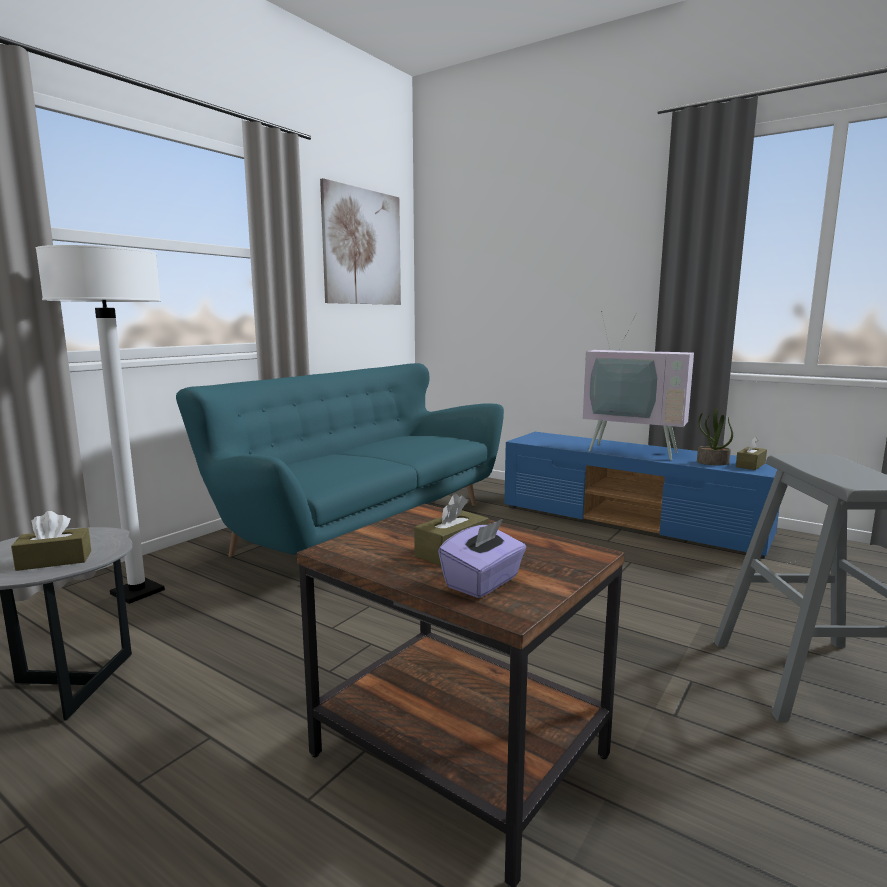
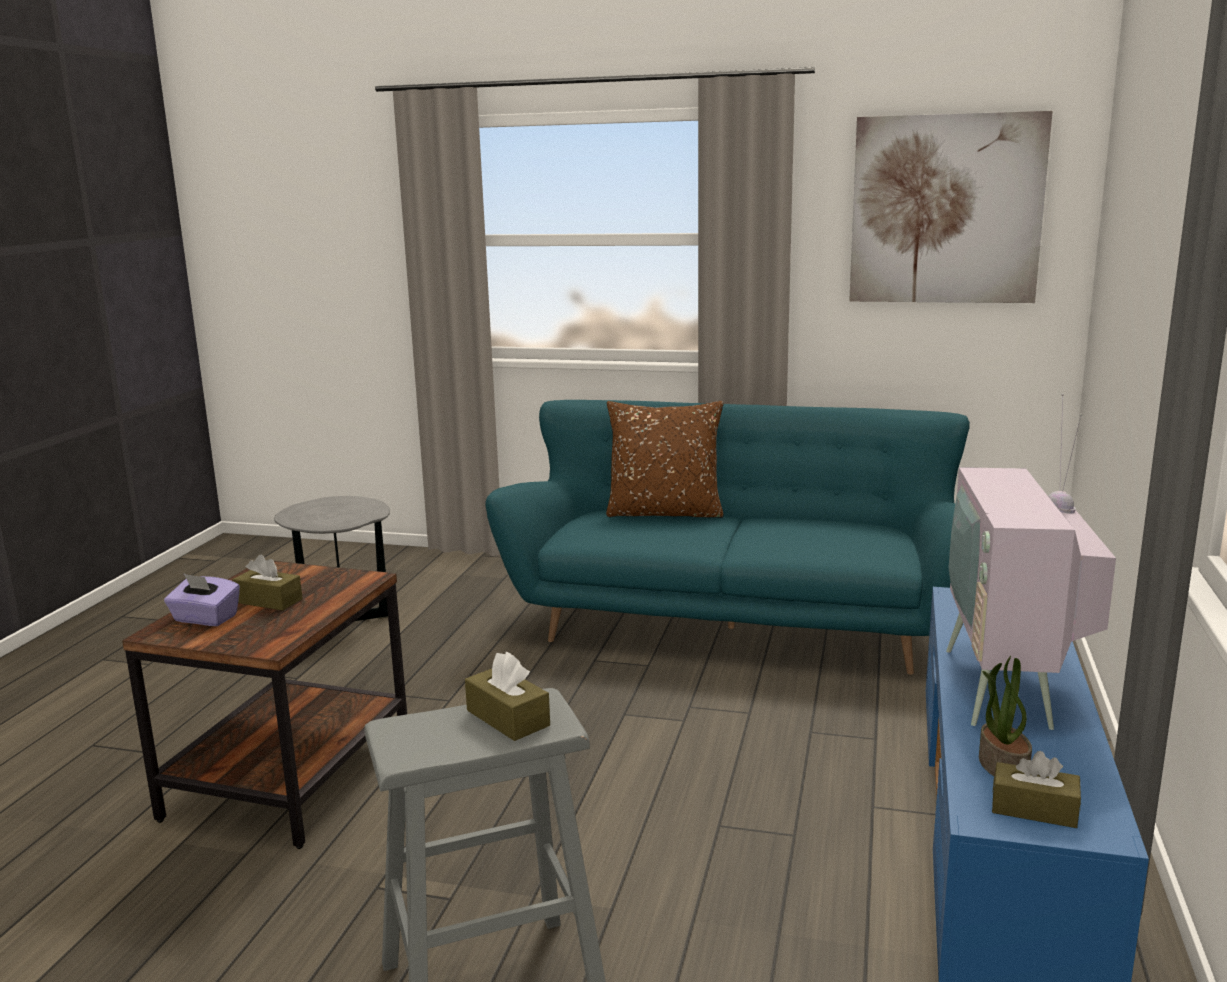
camera: 70 degrees right, 5 degrees up
(54, 560) = (318, 518): brown tissue box -> brown tissue box (508, 718)
(137, 592) = (488, 582): white floor lamp -> none
(301, 462) = (665, 513): none -> brown pillow

